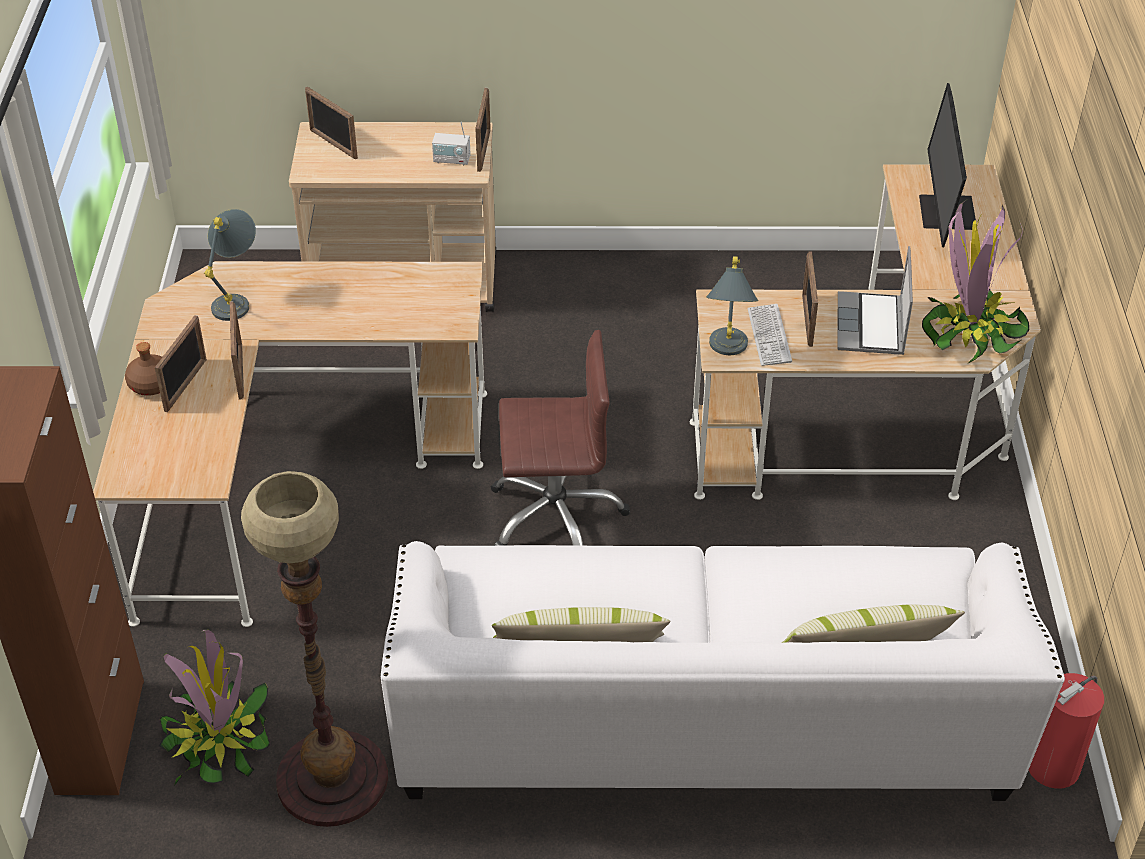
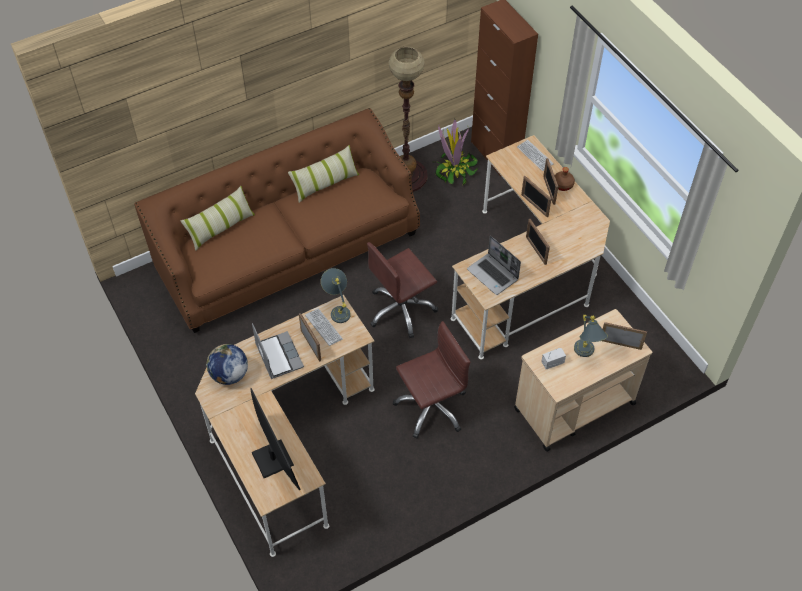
camera: 150 degrees right, 10 degrees up
(138, 455) = (535, 156): none -> keyboard
(237, 300) = (571, 237): grey table lamp -> grey table lamp (585, 355)
(422, 299) = (493, 275): none -> laptop
(484, 150) = (542, 378): picture frame -> picture frame (536, 250)
(617, 363) = (431, 407): none -> brown office chair
(702, 724) = (287, 251): white sofa -> brown sofa
(970, 331) = (229, 375): potted plant -> globe
(1055, 765) = (145, 295): fire extinguisher -> none

